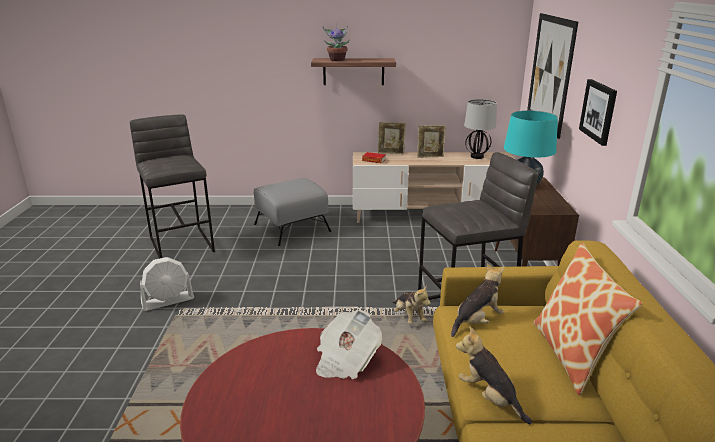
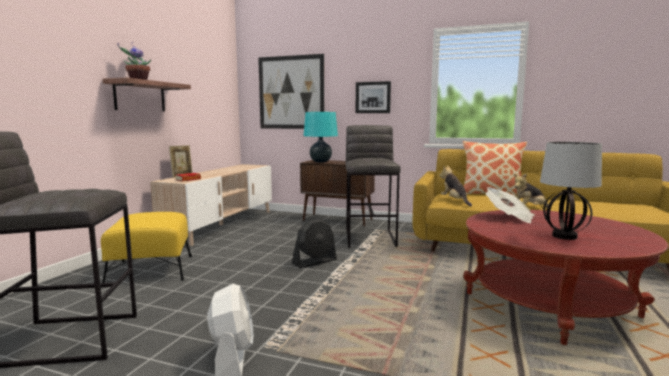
camera: 70 degrees left, 15 degrees down
(291, 228) = (150, 270): grey ottoman -> yellow ottoman
(355, 291) = (315, 262): none -> black fan
(409, 317) = (368, 252): plush toy -> none
(430, 157) = (214, 172): picture frame -> none
(476, 156) = (237, 167): table lamp -> table lamp (564, 236)

